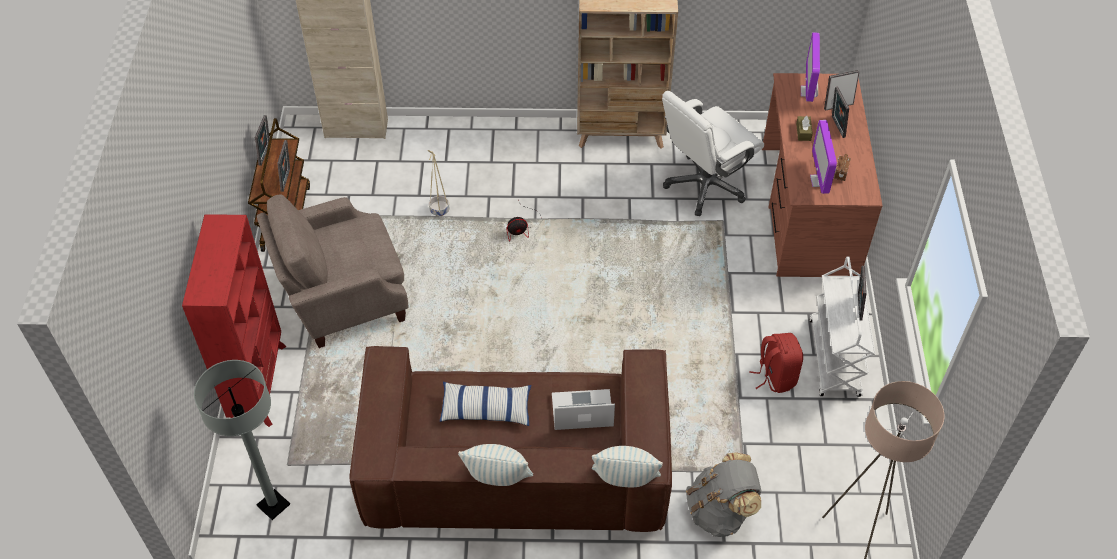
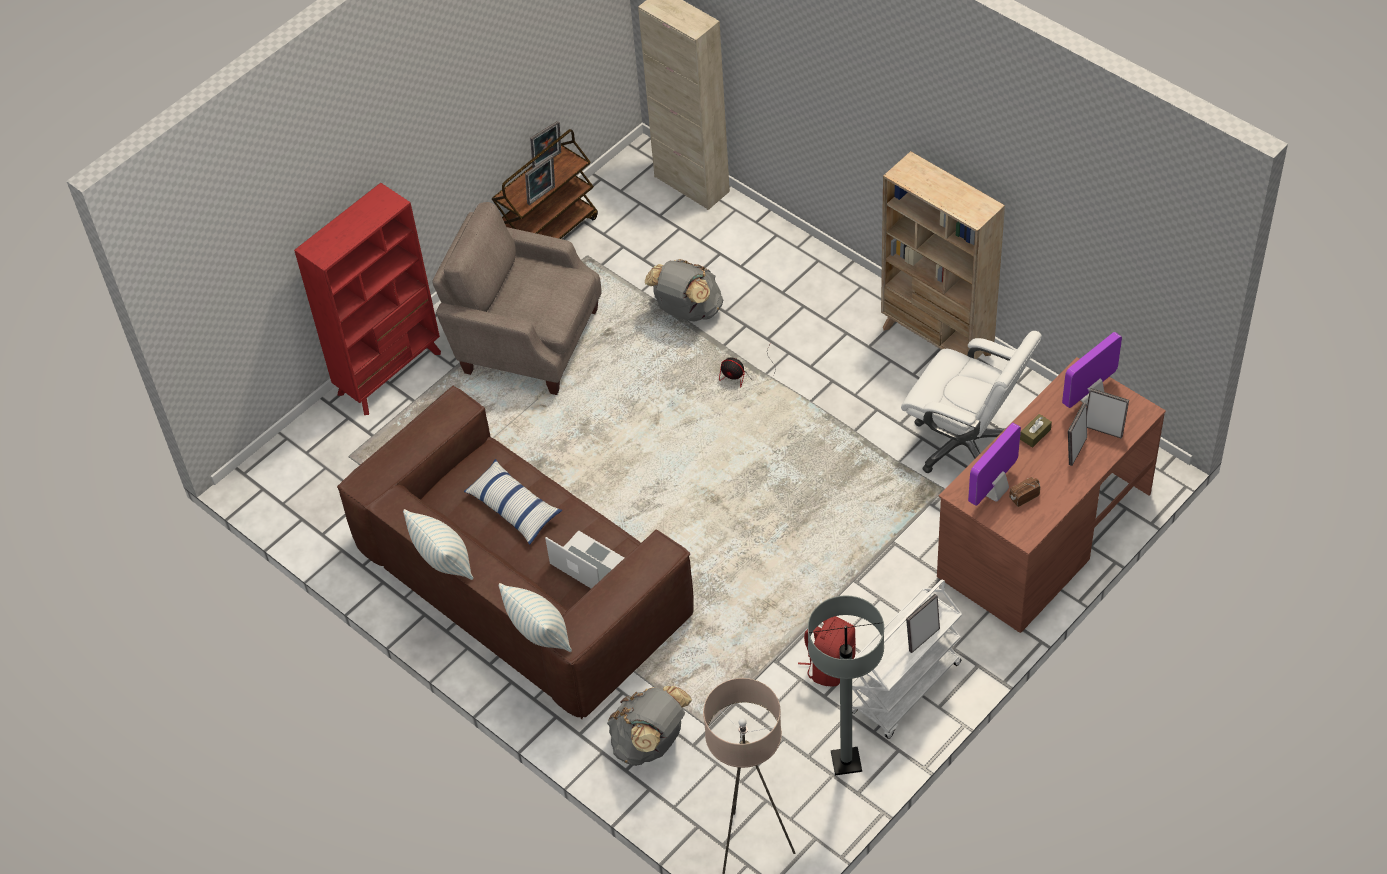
camera: 45 degrees right, 0 degrees up
(273, 505) = (309, 482): grey floor lamp -> grey floor lamp (846, 762)
(439, 210) = (687, 311): beige planter -> grey backpack
(705, 185) = (965, 444): white office chair -> white office chair turned 150 degrees counterclockwise

